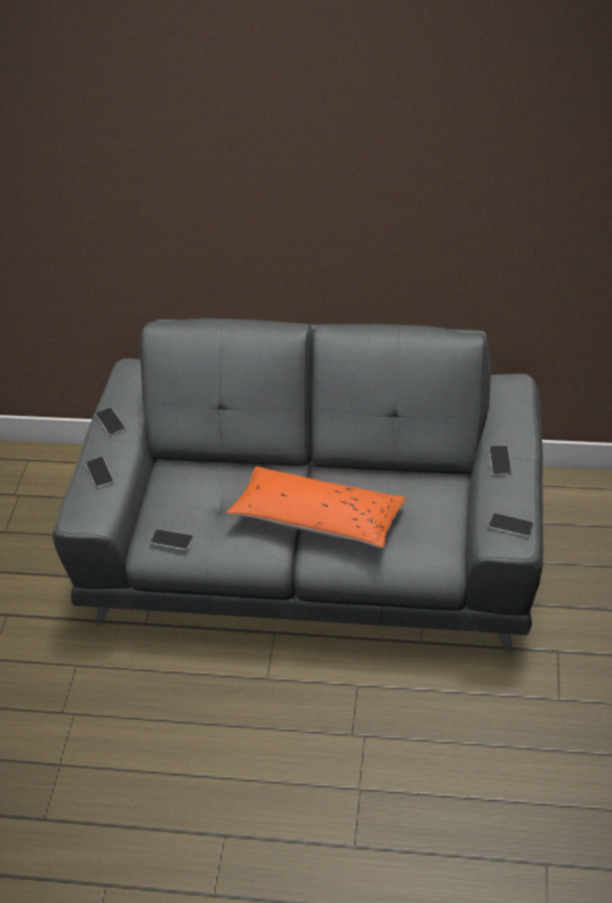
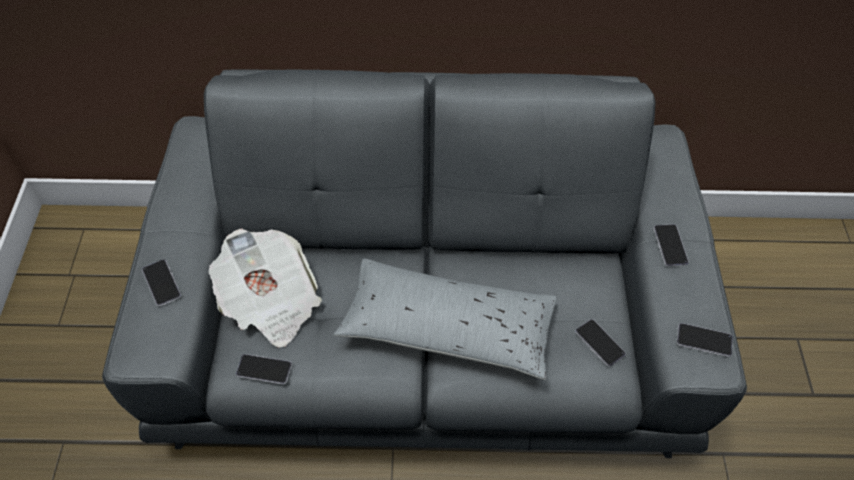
camera: 10 degrees left, 10 degrees up
(110, 422) = (172, 207): phone -> phone (599, 343)
(180, 496) = (270, 302): none -> newspaper
(317, 519) = (448, 328): orange pillow -> grey pillow

